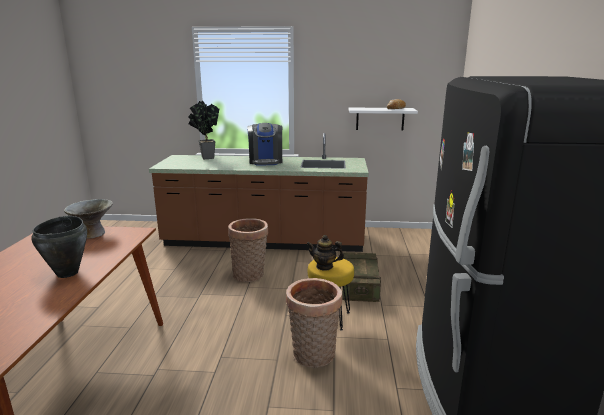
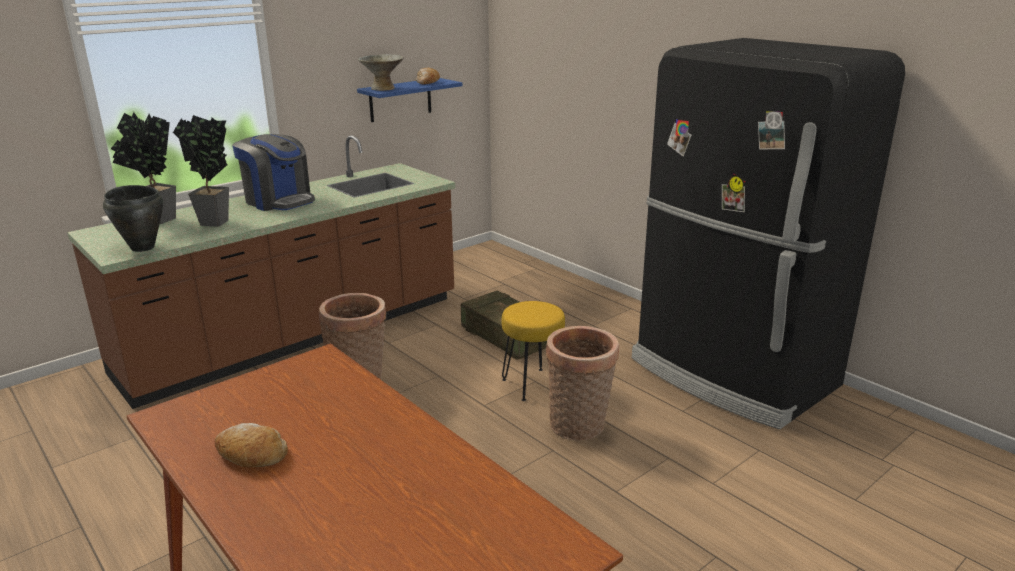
camera: 45 degrees left, 5 degrees up
(30, 256) = (251, 455): none -> bread
(68, 273) = (378, 439): black cooking pot -> black cooking pot (143, 247)
(93, 233) = (260, 388): grey bowl -> grey bowl (383, 88)
(220, 164) = (217, 223): none -> potted plant
(324, 266) = (532, 316): teapot -> none
(380, 118) = (400, 100): white shelf -> blue shelf

